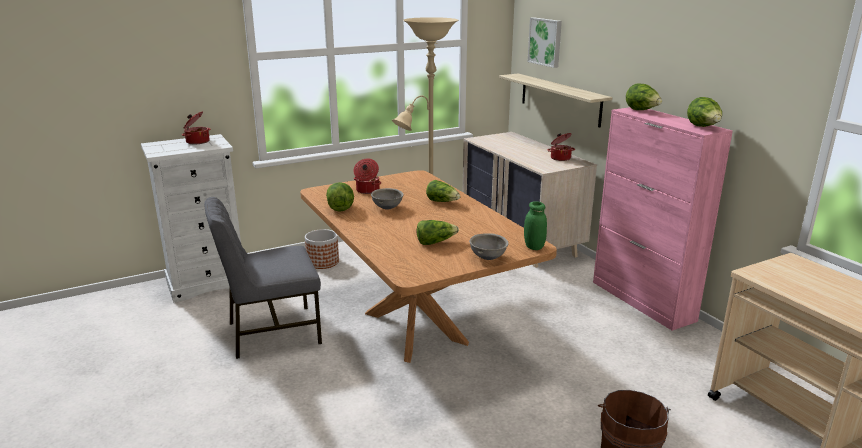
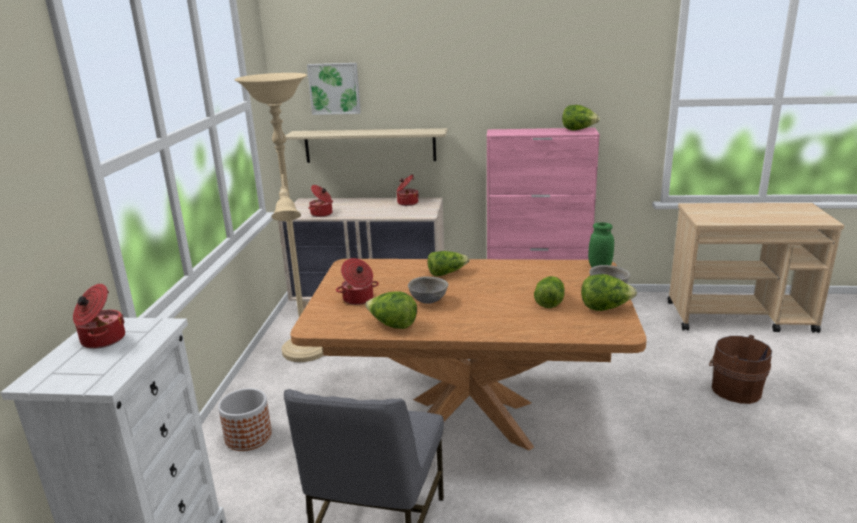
camera: 55 degrees left, 0 degrees up
(492, 144) = (322, 214): none -> cooking pot
(642, 111) = (505, 131): lettuce -> lettuce (605, 308)

